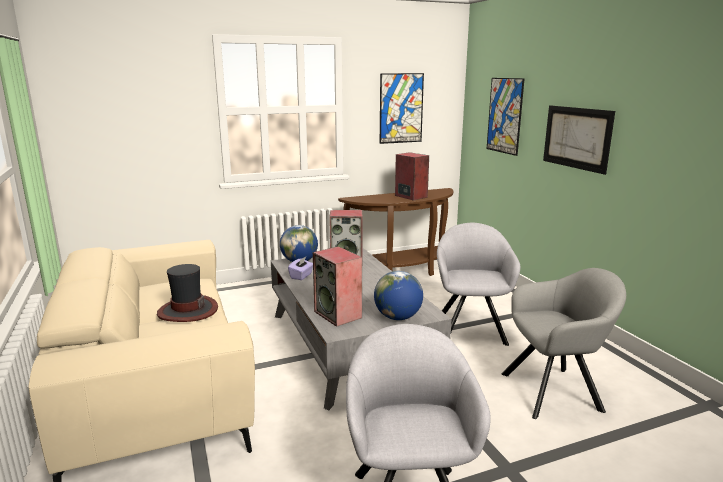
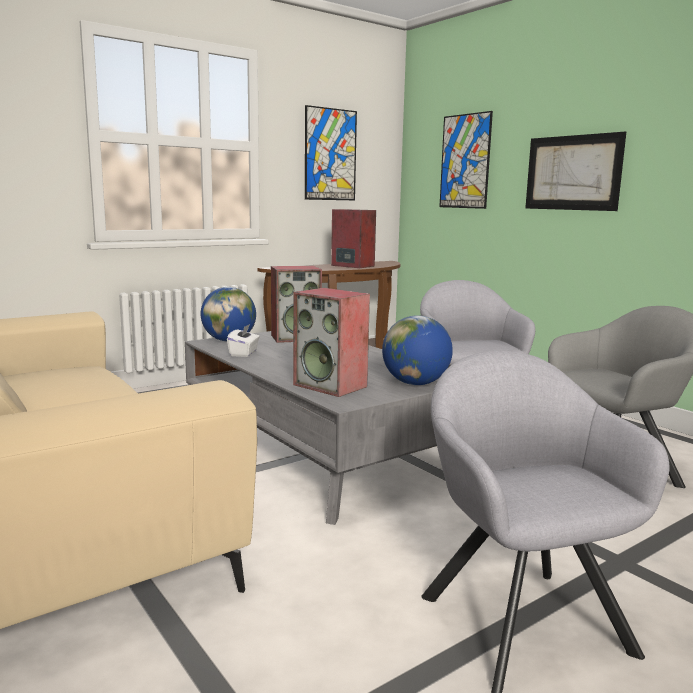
camera: 15 degrees left, 5 degrees down
(187, 310) = (88, 397): hat -> none
(301, 276) = (244, 353): purple tissue box -> white tissue box

